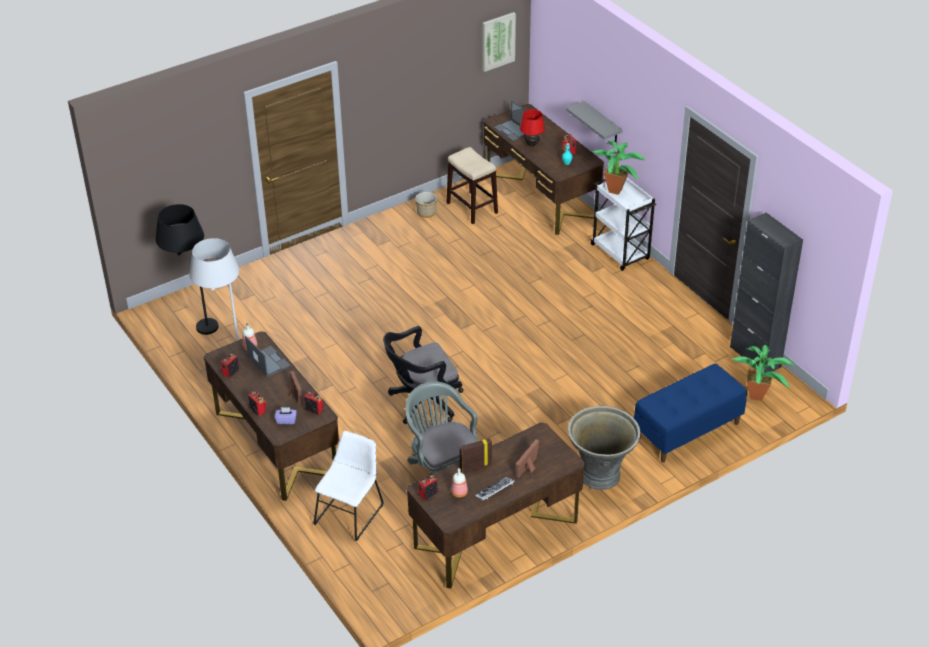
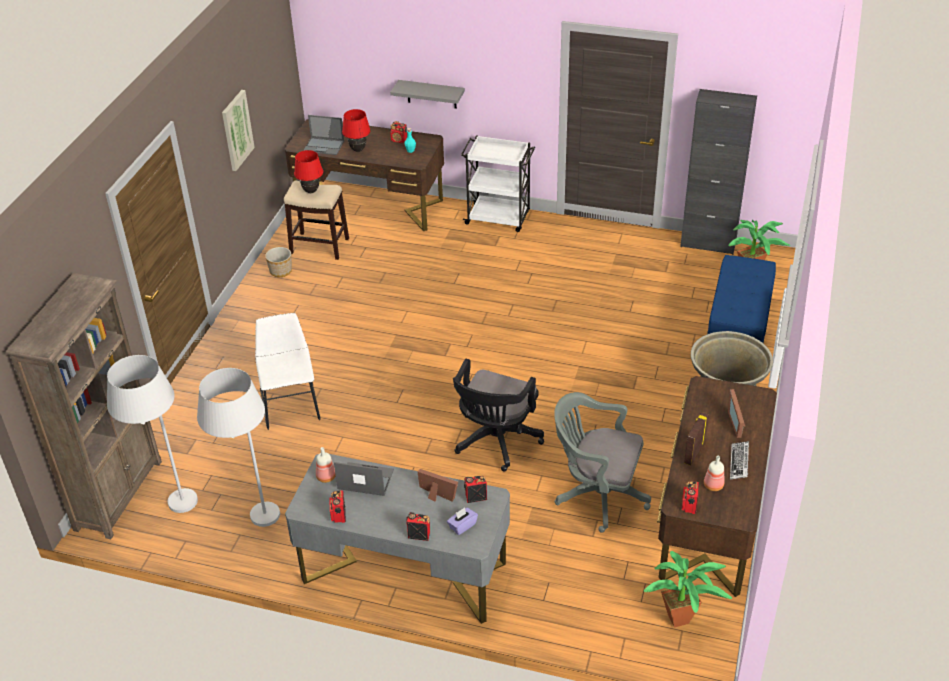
camera: 40 degrees left, 0 degrees up
(180, 302) = (119, 494): none -> brown bookcase
(195, 330) = (172, 512): black floor lamp -> white floor lamp
(276, 443) = (404, 572): brown desk -> grey desk
(350, 512) = (562, 588): white chair -> white chair (289, 402)
(470, 160) = (310, 191): none -> red table lamp
(498, 41) = (277, 53): picture -> picture (236, 130)
(617, 192) = (488, 153): potted plant -> potted plant (683, 620)

